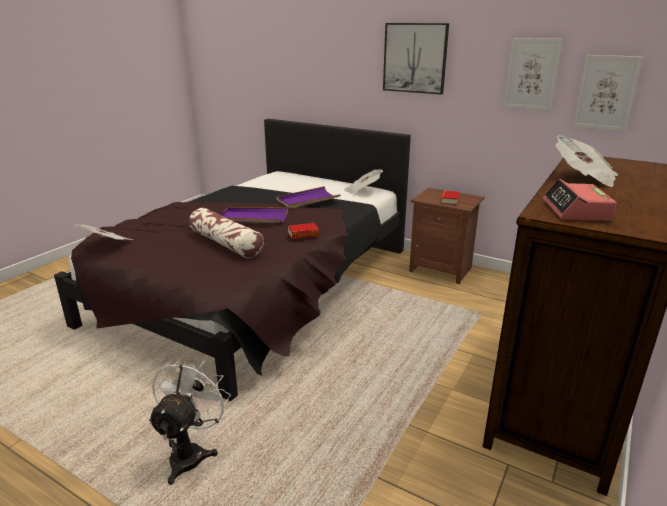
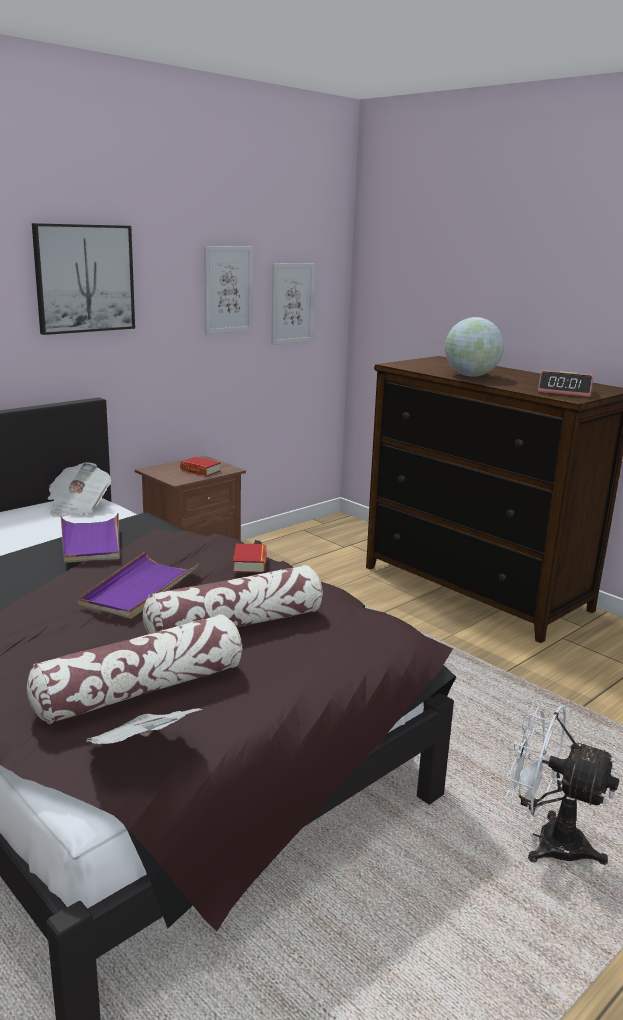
camera: 75 degrees left, 5 degrees down
(156, 236) = (142, 690): none -> pillow
(583, 178) = (471, 376): newspaper -> globe

